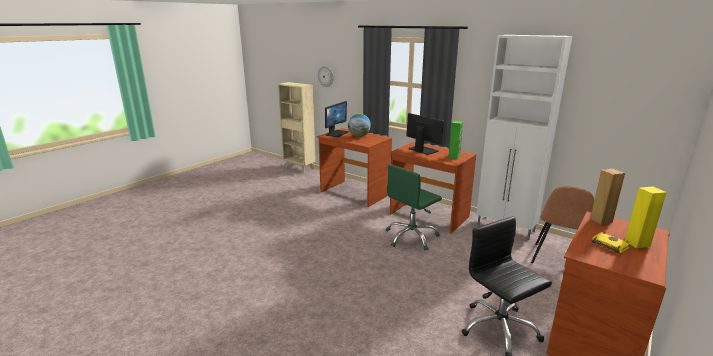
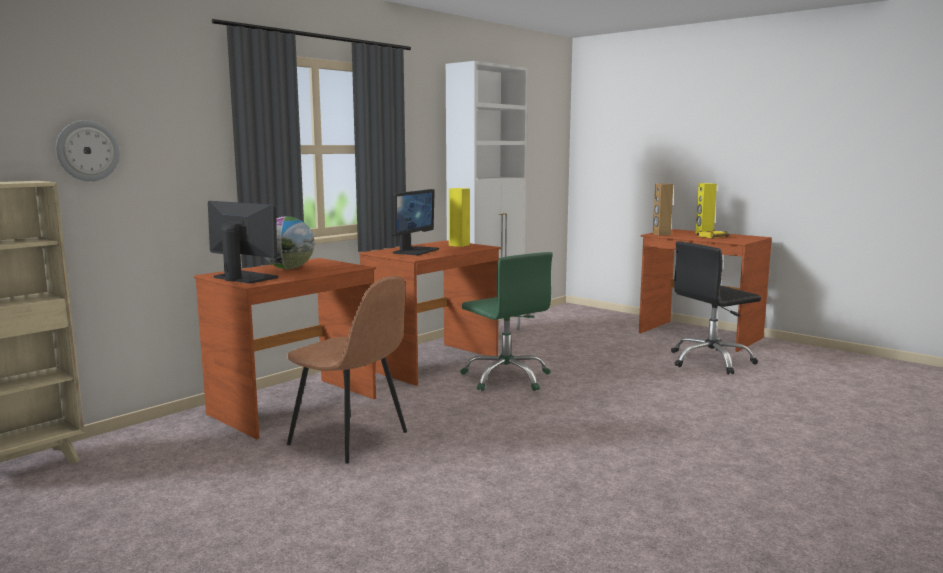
camera: 85 degrees left, 10 degrees down
(422, 150) = (415, 251): monitor -> monitor turned 150 degrees clockwise
(454, 157) = (459, 245): green speaker -> yellow speaker
(557, 260) = (566, 326): brown chair -> brown chair (350, 439)

